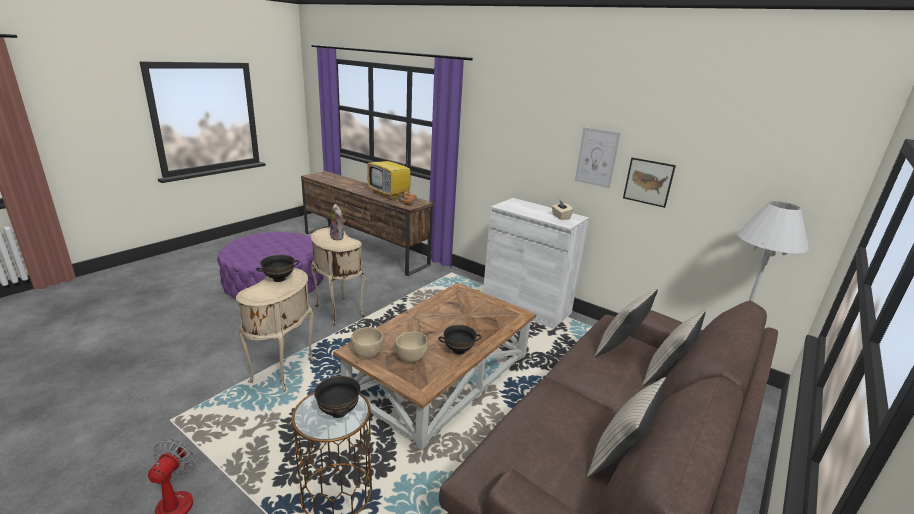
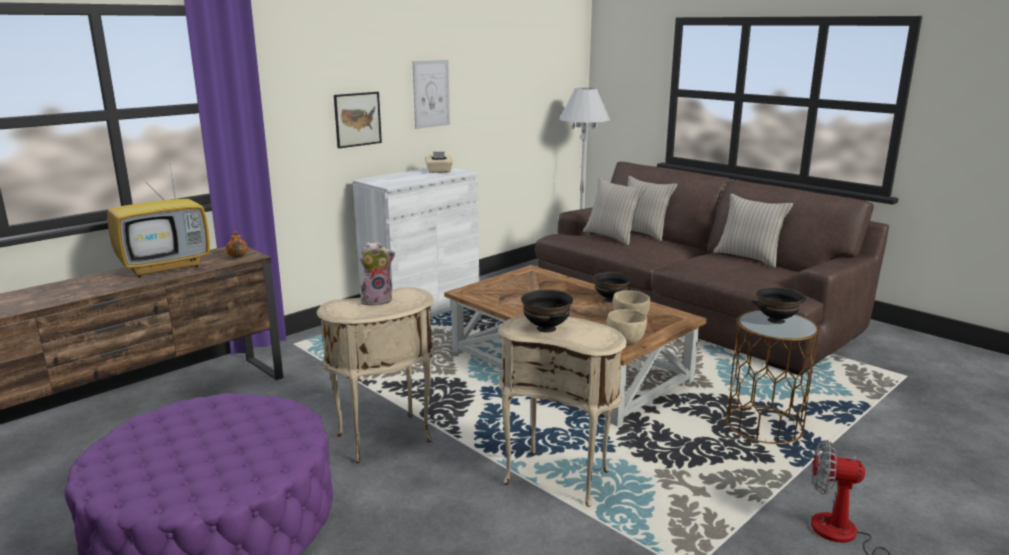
camera: 80 degrees left, 5 degrees down
(648, 182) = (478, 105): picture -> picture (357, 119)

